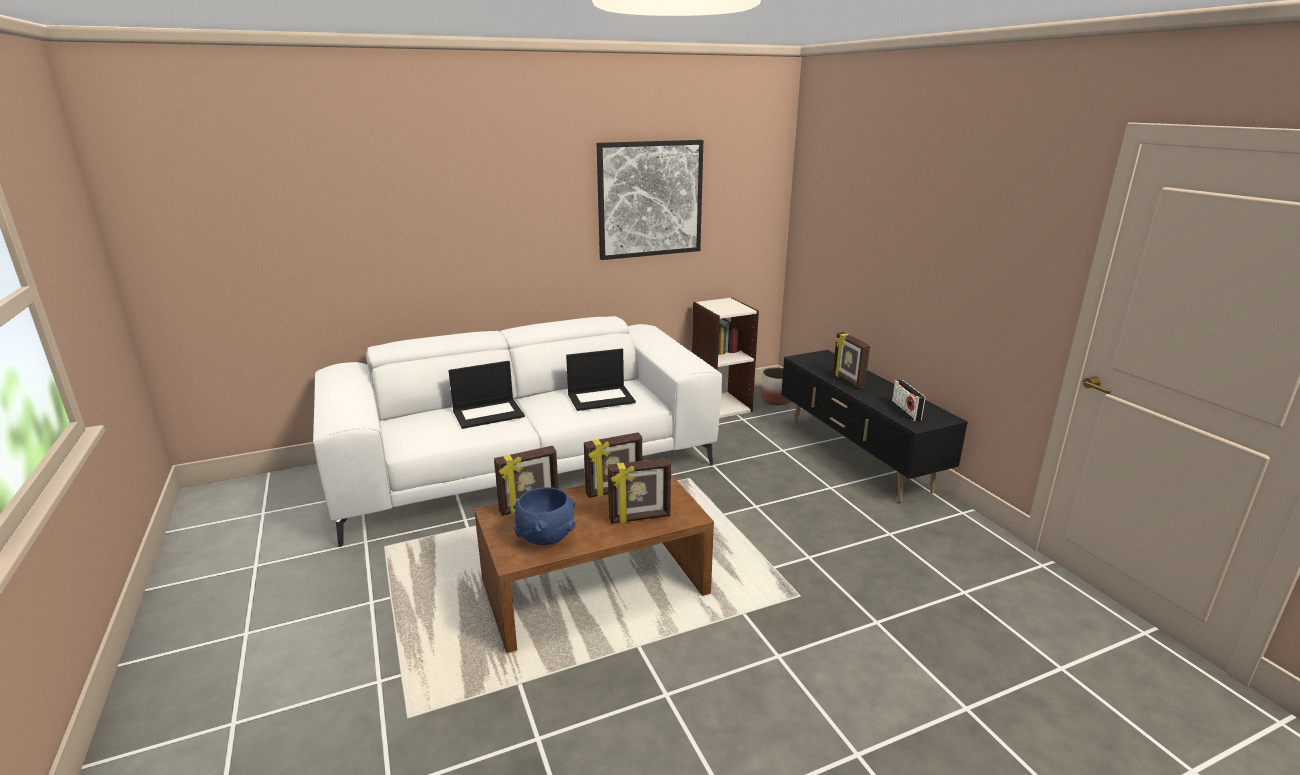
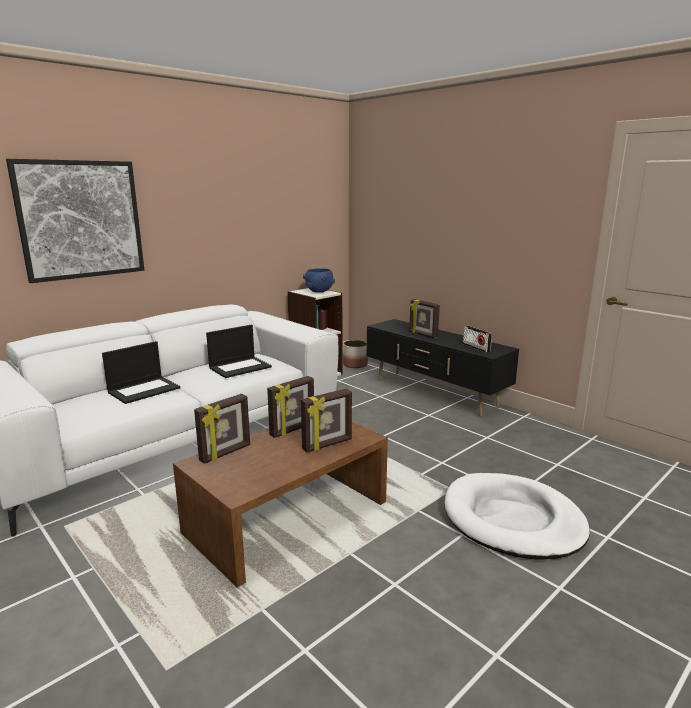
camera: 20 degrees left, 5 degrees down
(546, 537) = (256, 472): blue bowl -> blue bowl (319, 291)
(650, 199) = (250, 207): picture -> picture (81, 220)
(852, 654) = (512, 520): none -> white dog bed

